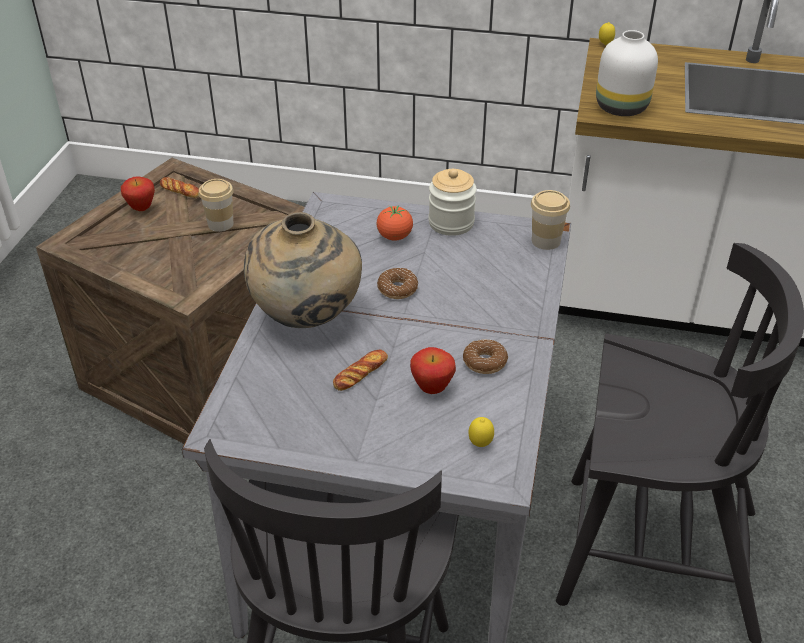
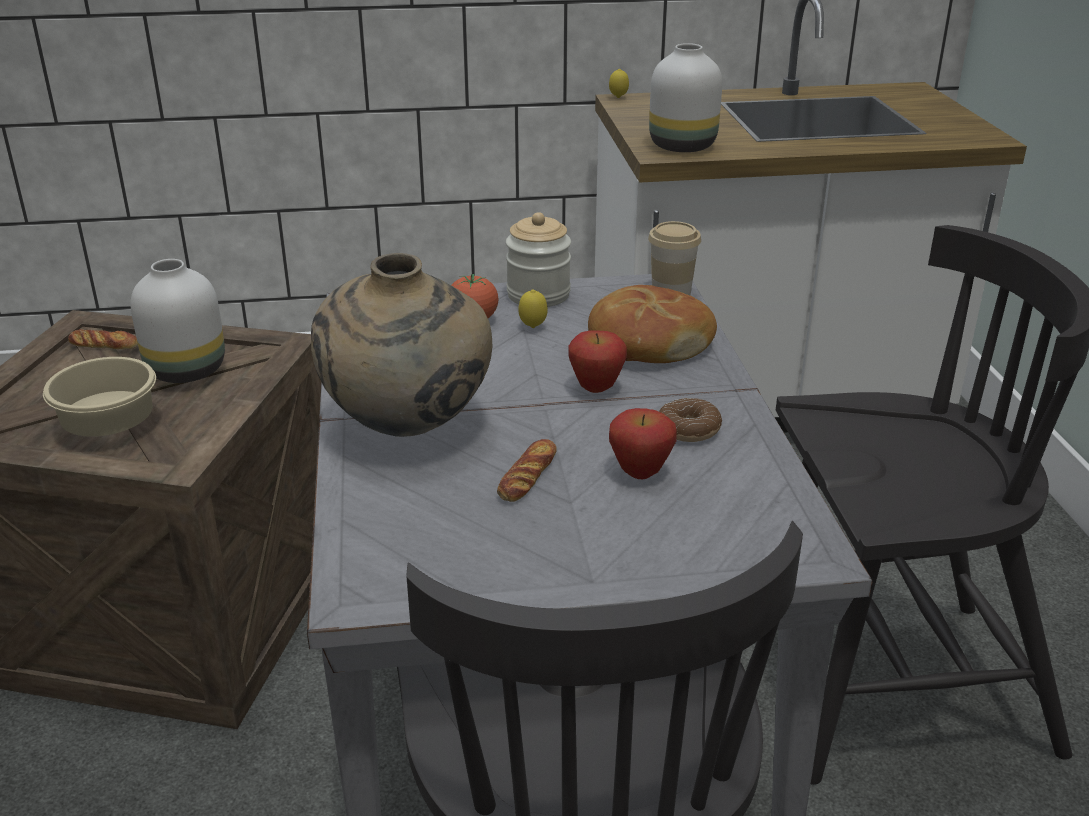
camera: 20 degrees left, 10 degrees down
(141, 209) = (52, 375): apple -> apple (596, 389)
(159, 258) = (108, 428): none -> beige bowl
(220, 224) = (186, 371): cup -> white vase
(397, 289) = (515, 373): donut -> none
(480, 444) = (752, 522): lemon -> lemon (533, 327)
(502, 283) = (648, 343): none -> bread

